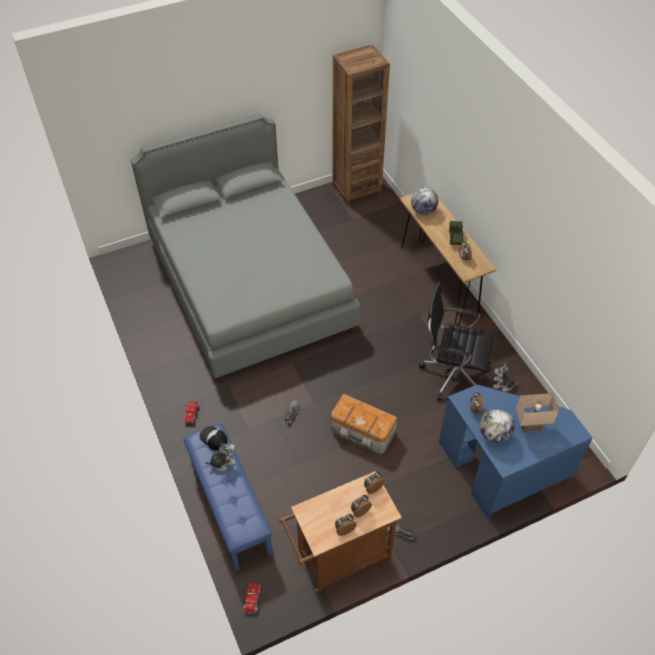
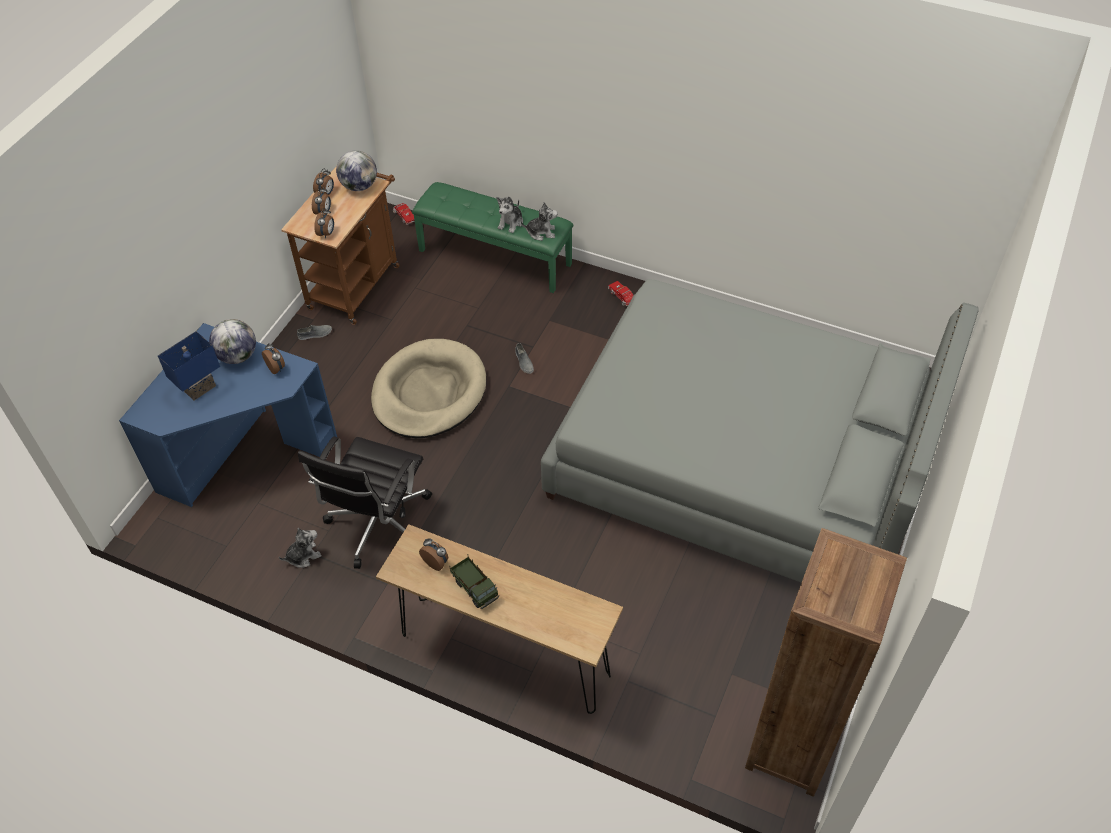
camera: 140 degrees right, 0 degrees up
(213, 438) = (541, 232): cap -> plush toy
(229, 505) = (495, 257): blue bench -> green bench
(363, 432) = (429, 392): storage box -> beige dog bed
(423, 211) = (565, 606): globe -> globe (359, 186)
(452, 373) = (378, 526): black office chair -> black office chair turned 135 degrees clockwise
(530, 425) = (200, 390): beige table lamp -> blue table lamp

